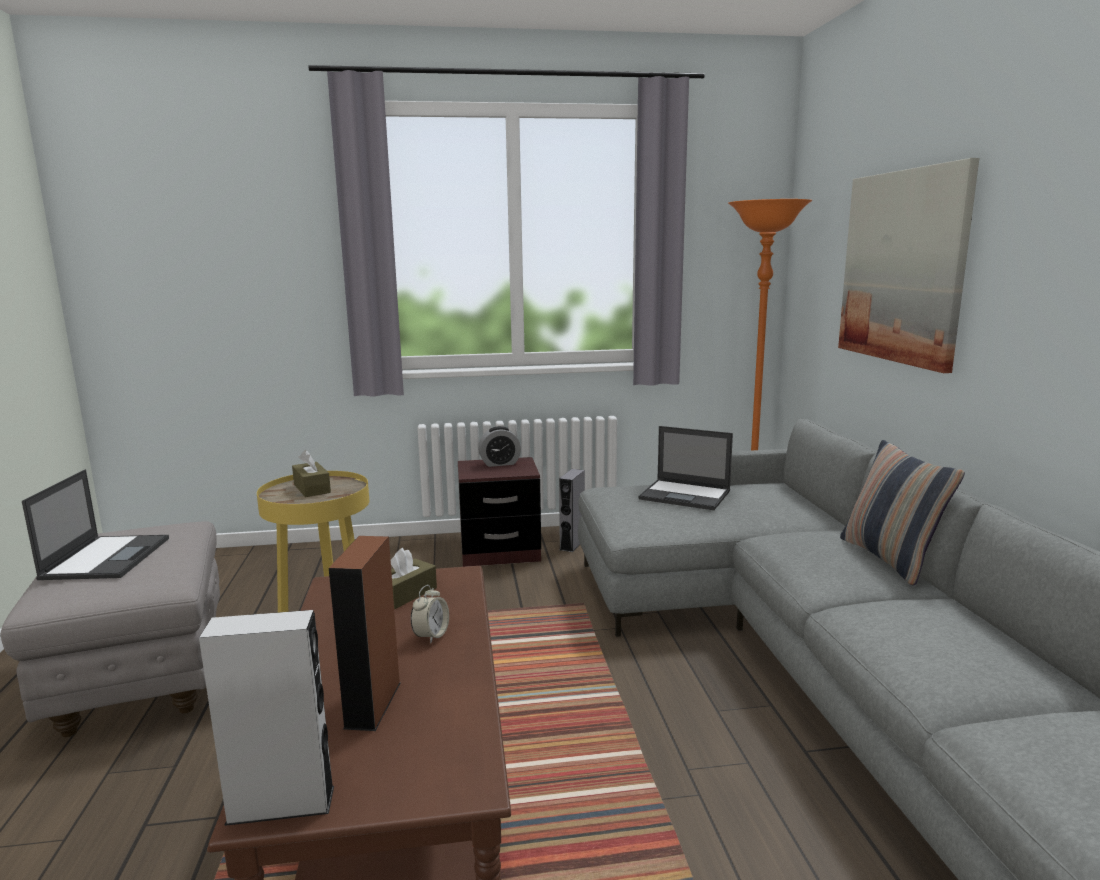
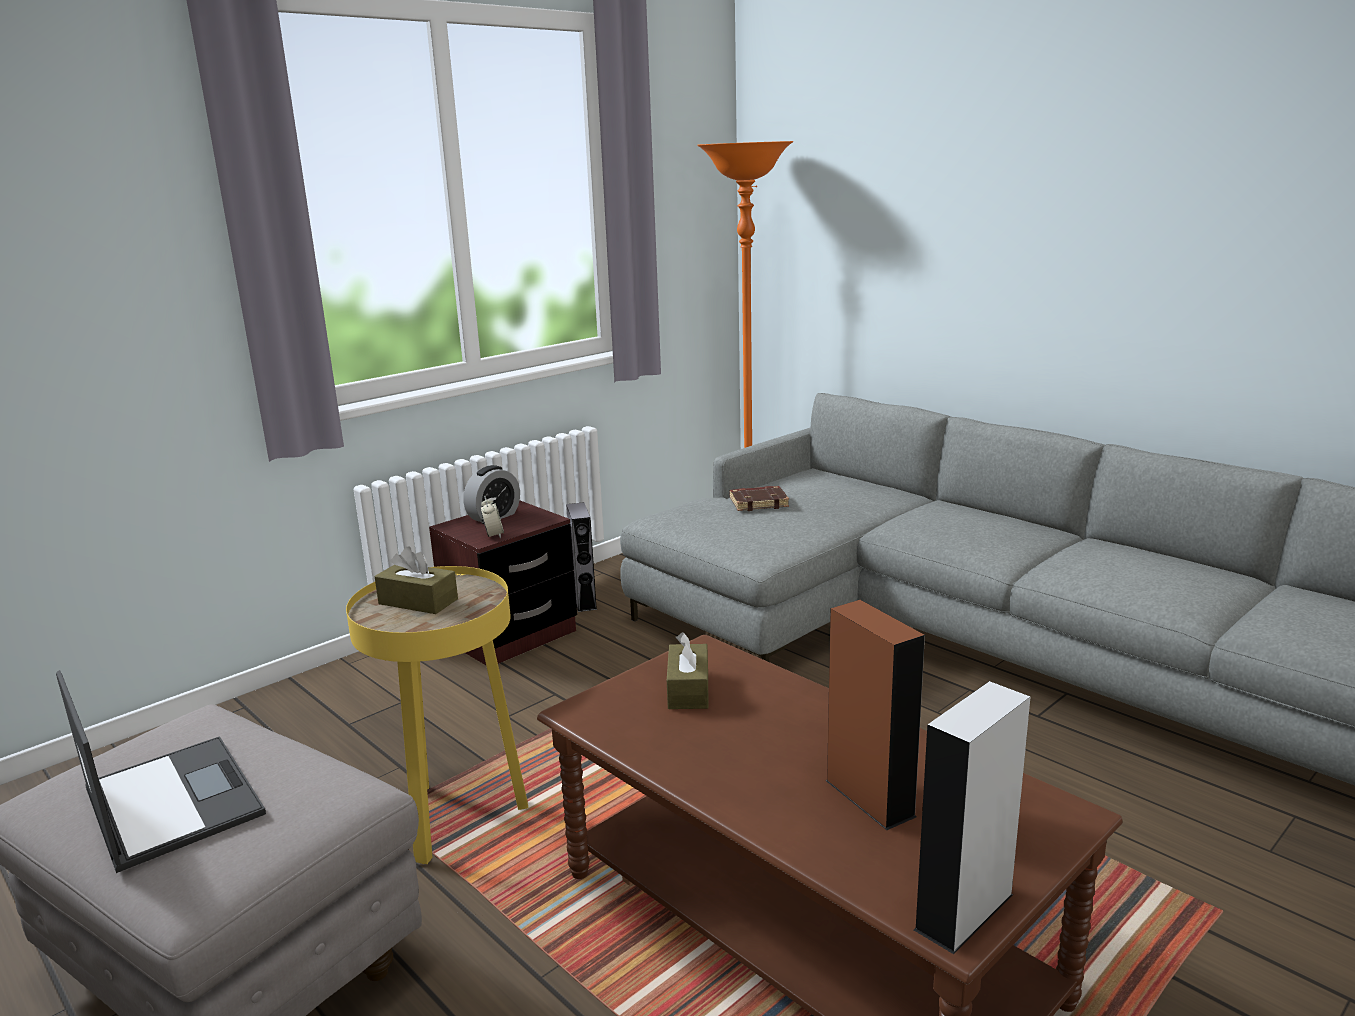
camera: 35 degrees left, 5 degrees up
(431, 635) = (796, 717): alarm clock -> alarm clock (493, 535)
(686, 495) = (759, 503): laptop -> brown book
(890, 559) = (1010, 517): pillow -> none
(903, 267) = (934, 218): picture -> none

